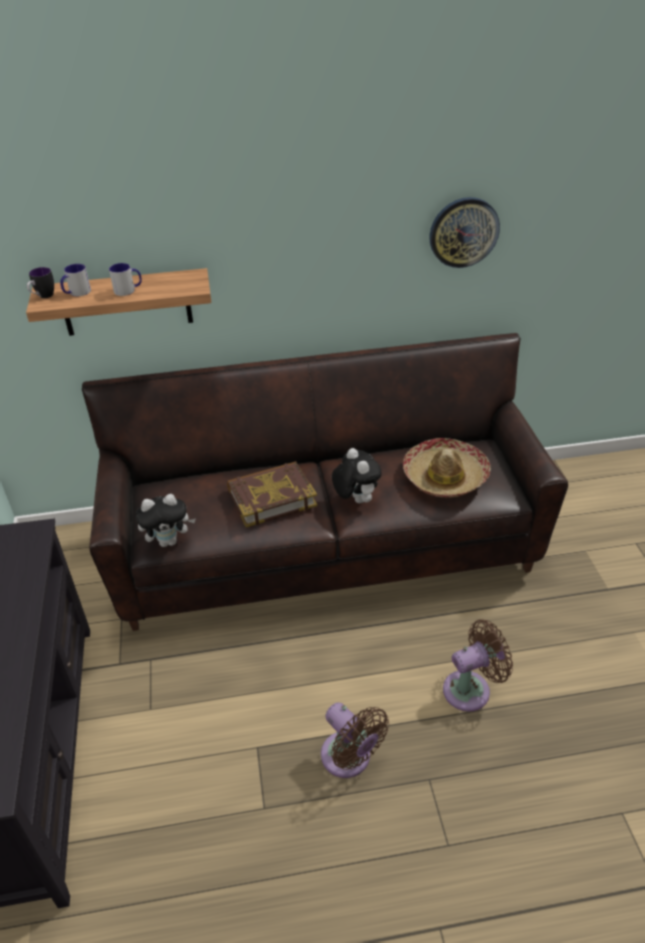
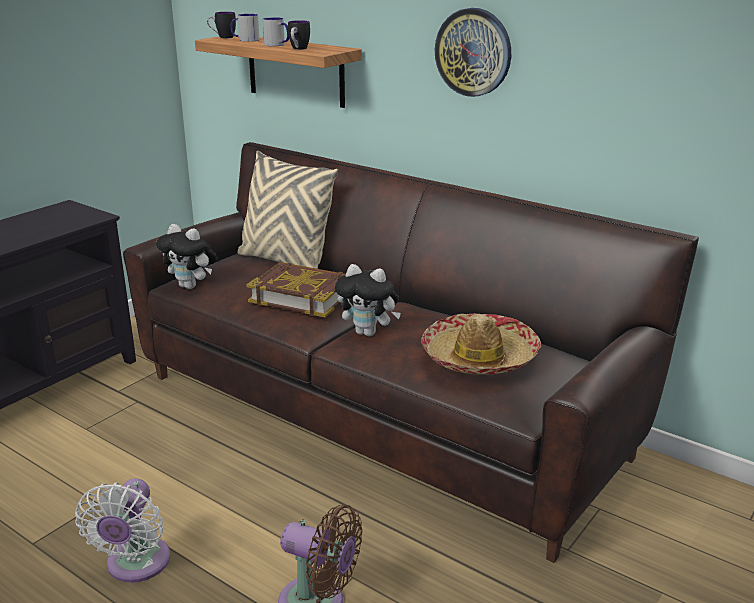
camera: 45 degrees right, 15 degrees down
(163, 290) = (298, 49): none -> mug
(200, 474) = (286, 261): none -> beige pillow
(349, 759) = (136, 565): brown fan -> white fan
(355, 499) = (368, 333): plush toy -> plush toy turned 90 degrees clockwise
(463, 232) = (636, 65): wall clock -> wall clock (473, 52)

